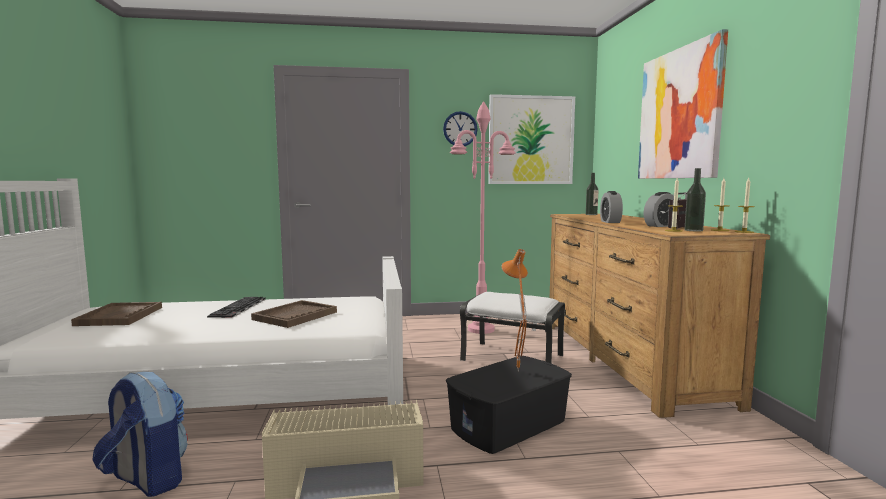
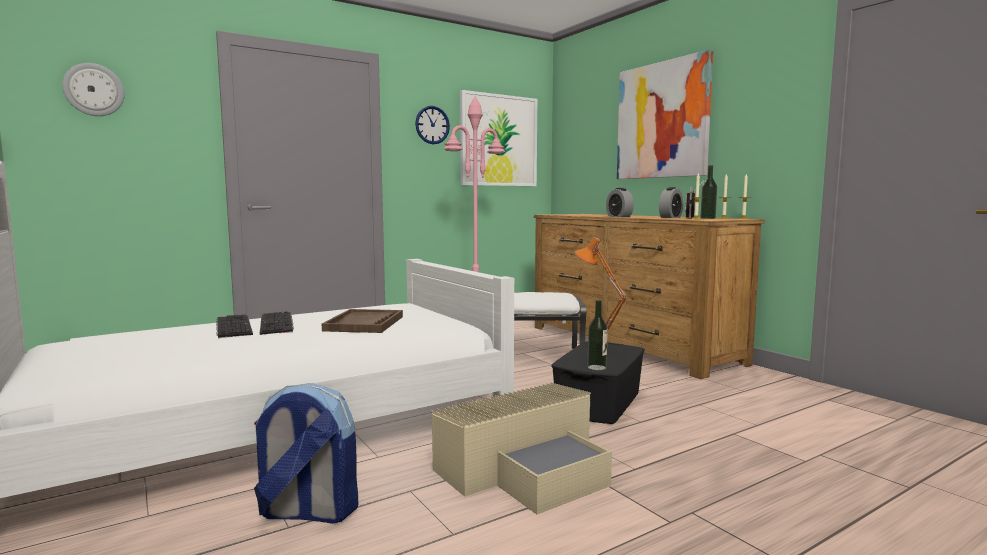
camera: 25 degrees left, 0 degrees up
(120, 316) = (131, 345): brown tray -> none
(188, 119) = (94, 90): none -> wall clock
(207, 307) = (232, 326): none -> keyboard
(591, 214) = (573, 214): bottle -> bottle (597, 367)

